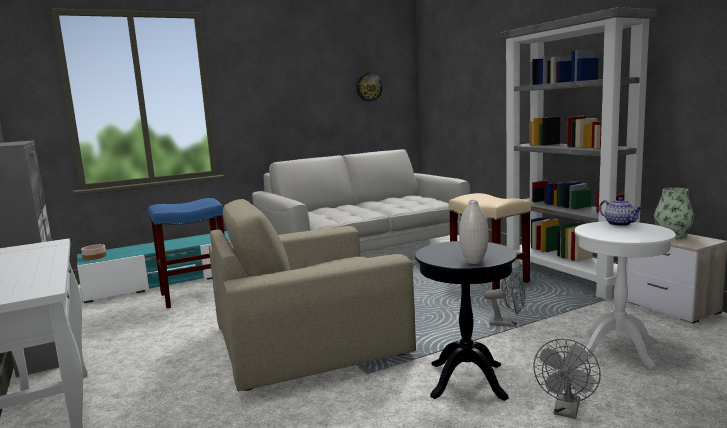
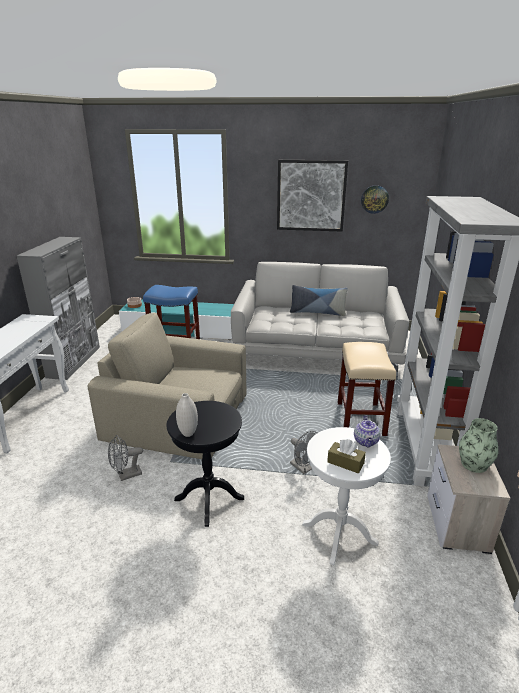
camera: 35 degrees right, 15 degrees up
(306, 87) = (311, 196): none -> picture
(361, 204) = (317, 312): none -> pillow
(566, 411) = (223, 557): grey fan -> grey fan (126, 475)
(639, 234) = (345, 463): none -> brown tissue box

